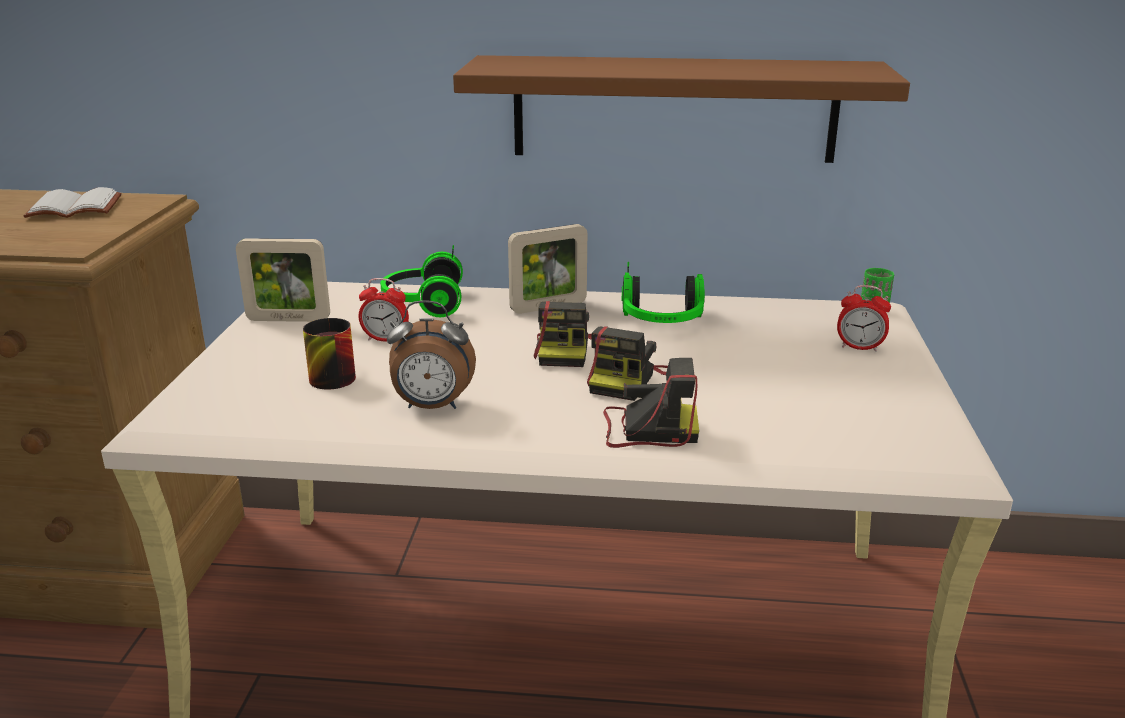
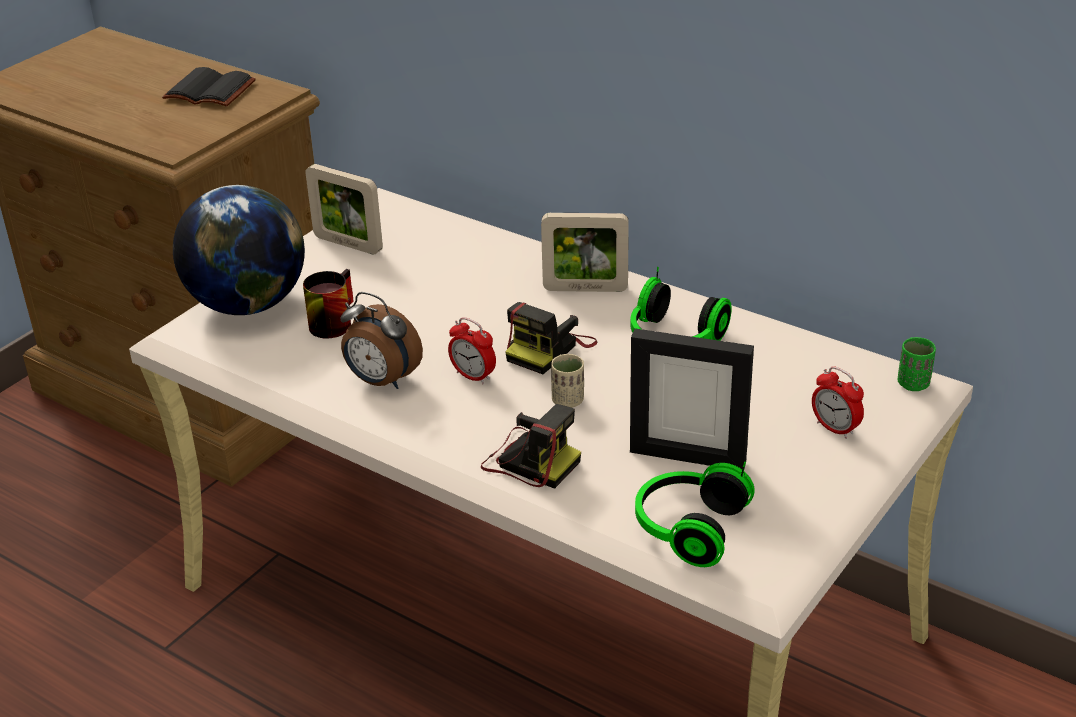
camera: 30 degrees right, 10 degrees up
(73, 209) = (207, 92): white book -> black book
(223, 381) = (248, 304): none -> globe
(385, 339) = (407, 291): alarm clock -> alarm clock (473, 376)
(422, 303) = (475, 254): headphones -> headphones (687, 528)
(627, 380) = (568, 401): camera -> beige cup
(674, 109) = (742, 112): brown shelf -> none
(775, 391) = (688, 455): none -> picture frame

